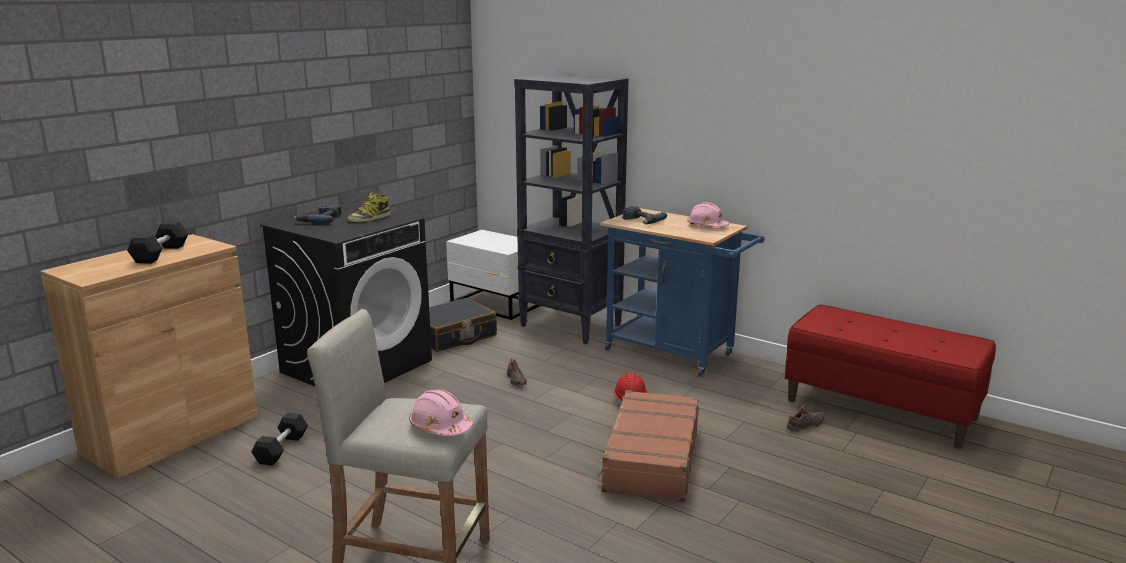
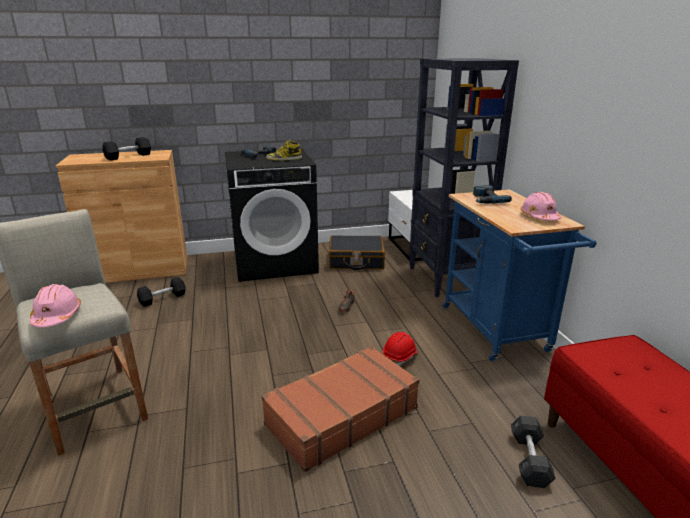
camera: 40 degrees right, 5 degrees up
(806, 426) = (529, 460): black shoe -> grey dumbbell

